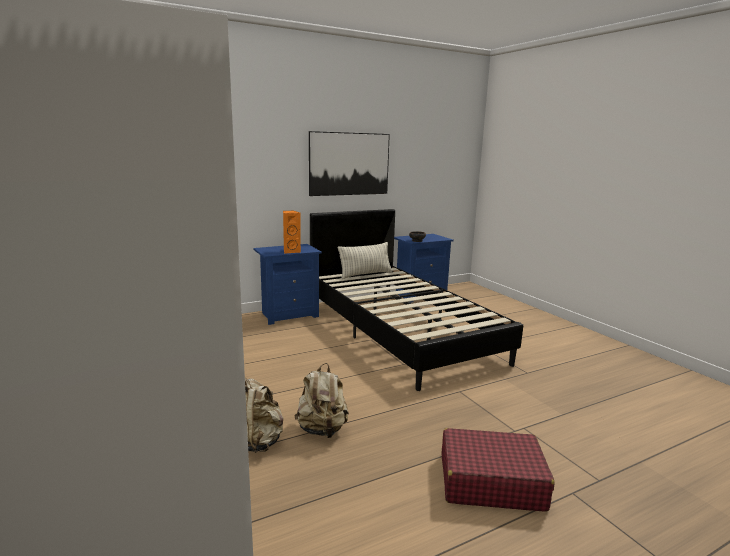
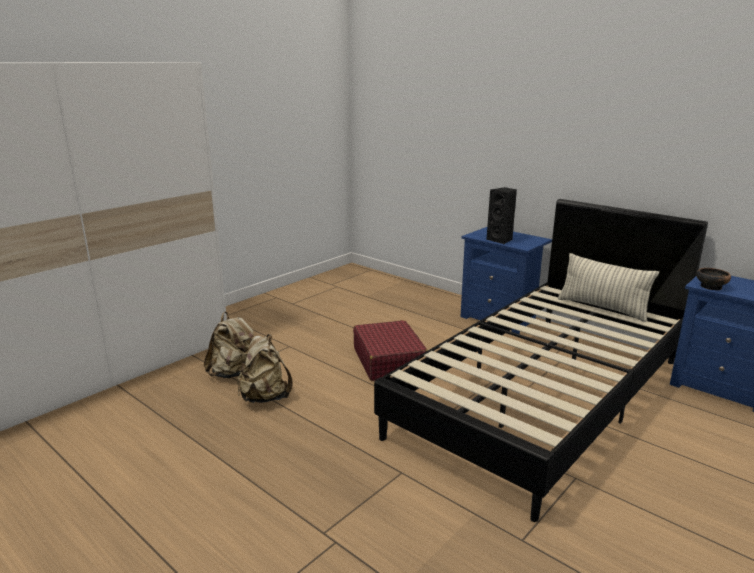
camera: 70 degrees right, 5 degrees up
(291, 251) = (500, 240): orange speaker -> black speaker
(349, 164) = (638, 135): picture -> none
(490, 481) = (207, 518): red suitcase -> red suitcase (389, 361)

